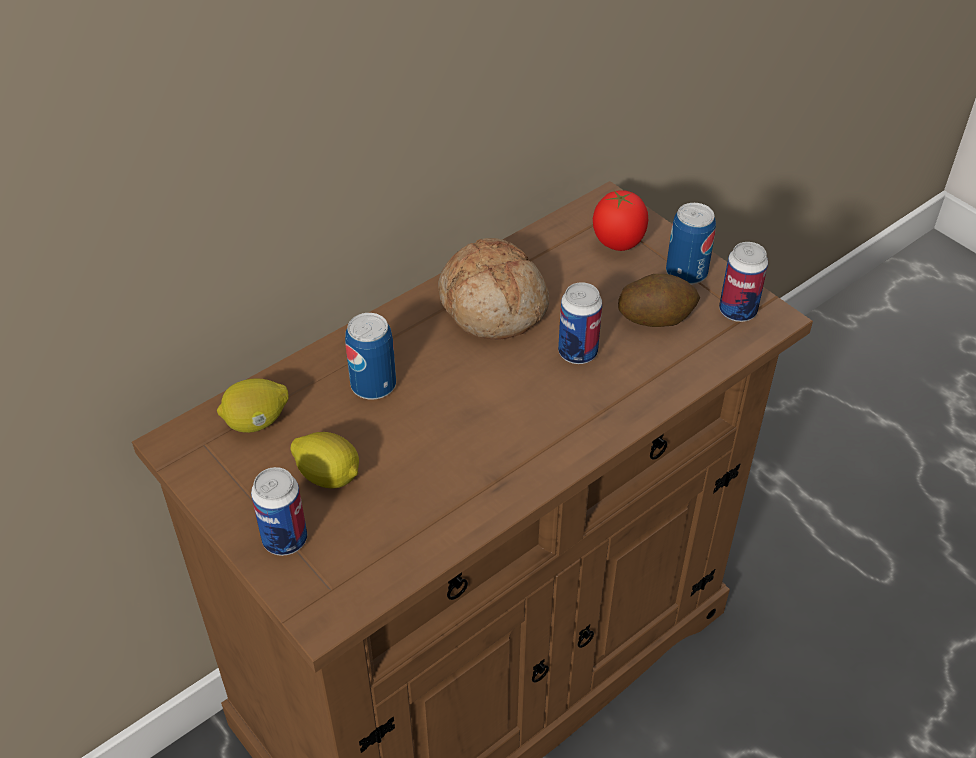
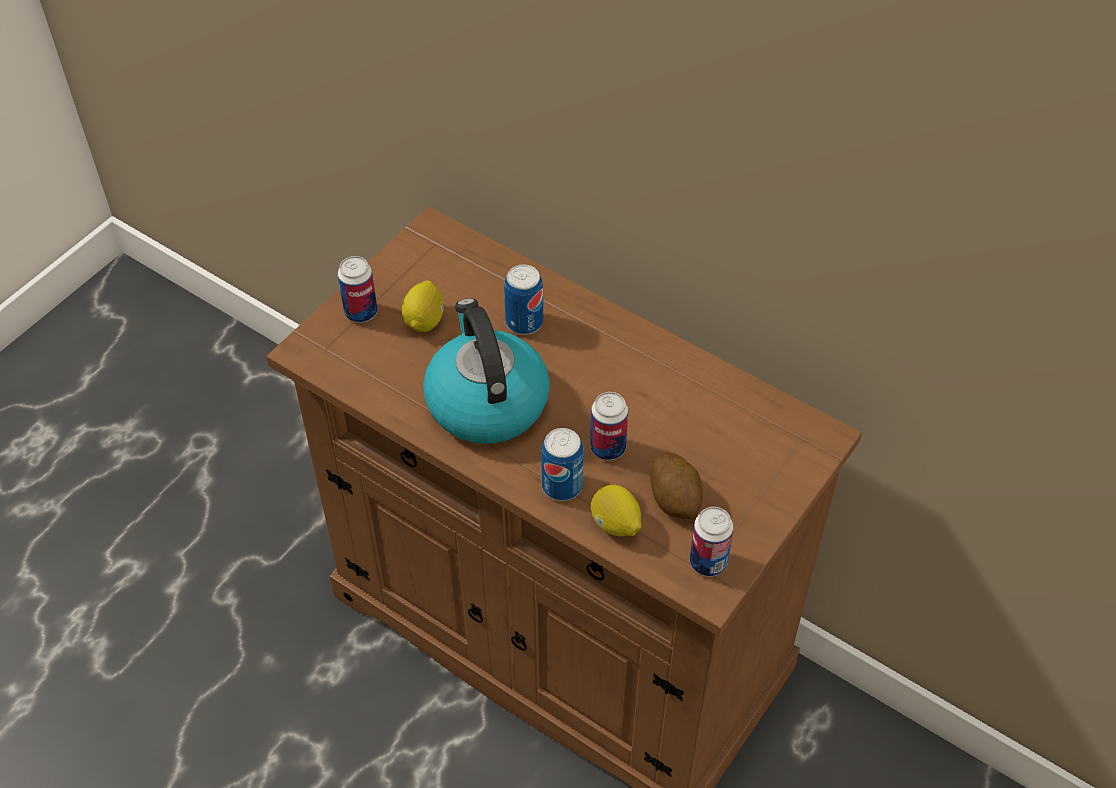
camera: 75 degrees right, 5 degrees up
(256, 422) = (464, 265): lemon -> lemon (615, 524)
(479, 441) = (486, 401): none -> kettle
(494, 304) = (646, 378): bread -> none
(617, 244) = (765, 453): tomato -> none
(686, 273) = (746, 514): can -> can (562, 486)

